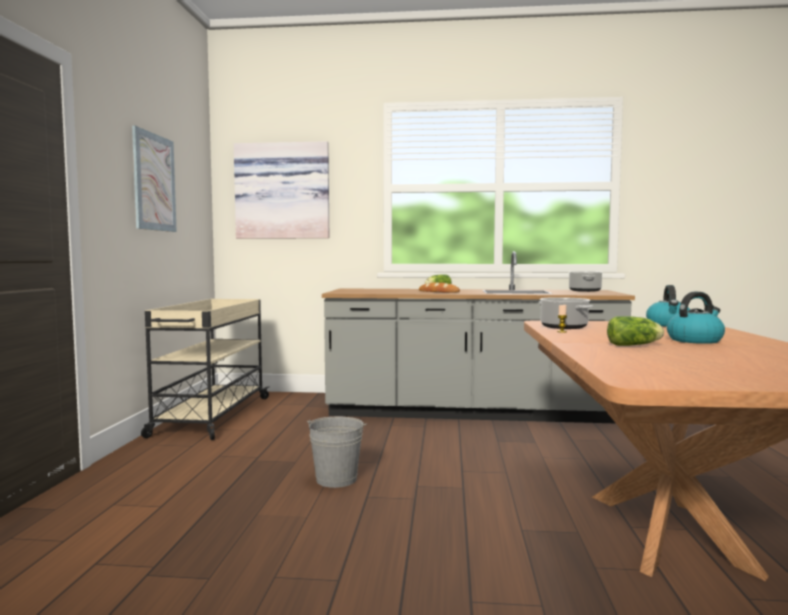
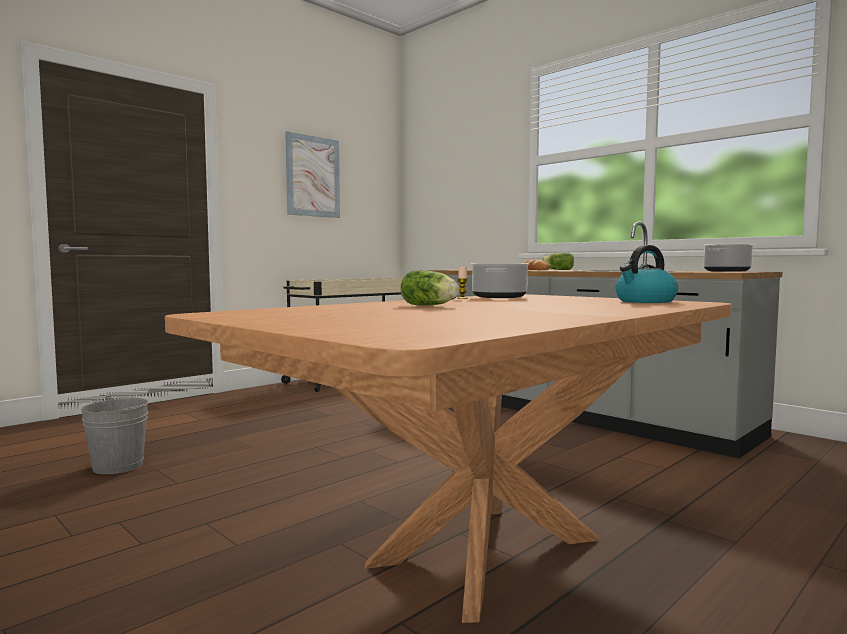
camera: 40 degrees right, 0 degrees up
(283, 191) = (448, 175): picture -> none
(336, 479) = (326, 432): grey bucket -> grey bucket (118, 466)
(695, 340) = (534, 308): kettle -> none

